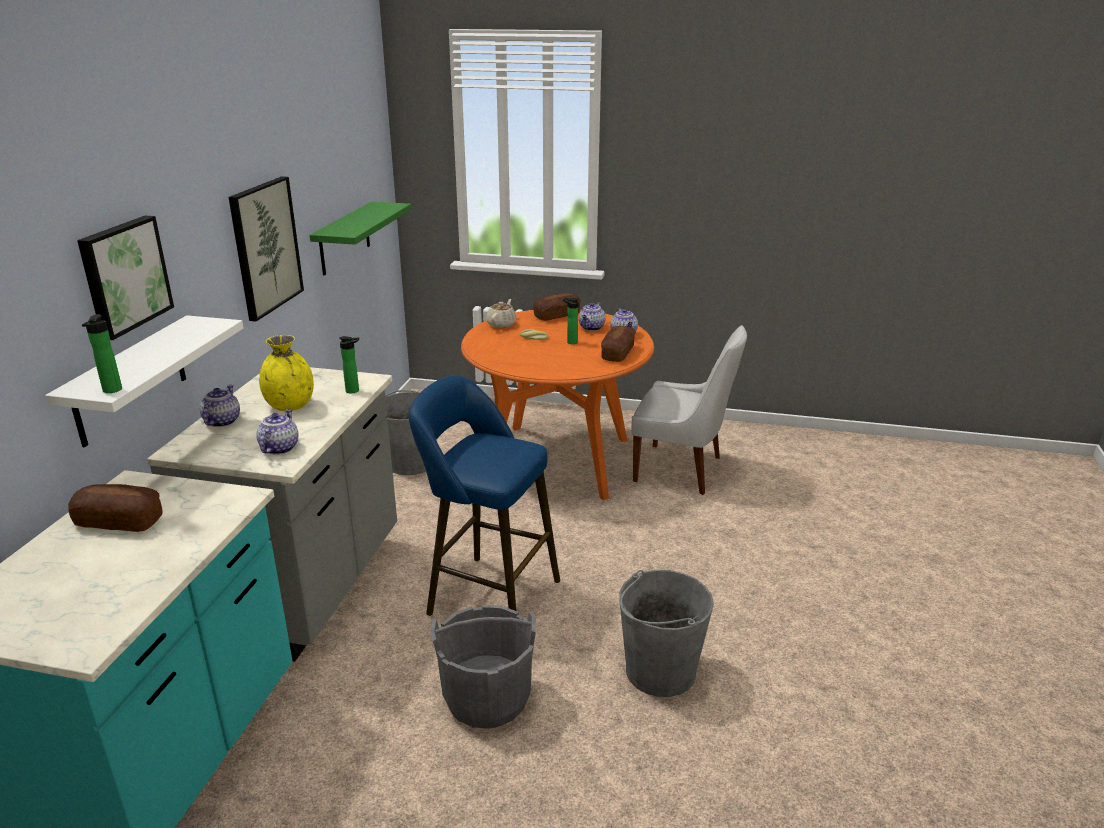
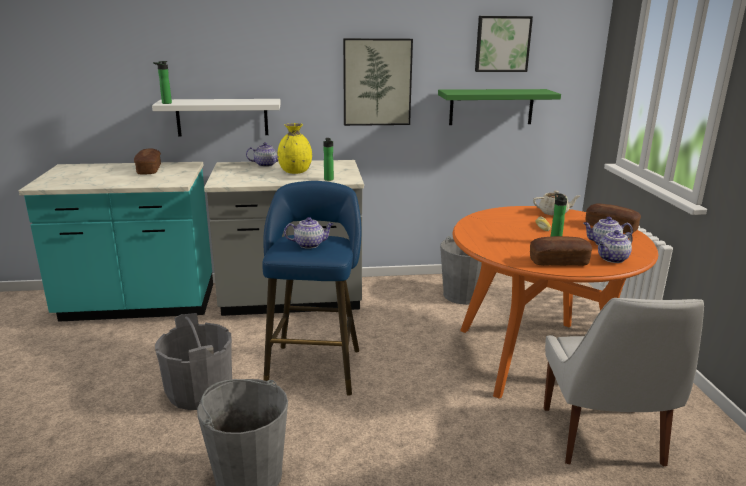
camera: 70 degrees right, 5 degrees down
(123, 275) = (232, 58): picture -> picture (502, 44)
(279, 448) = (238, 179): teapot -> teapot (310, 244)

